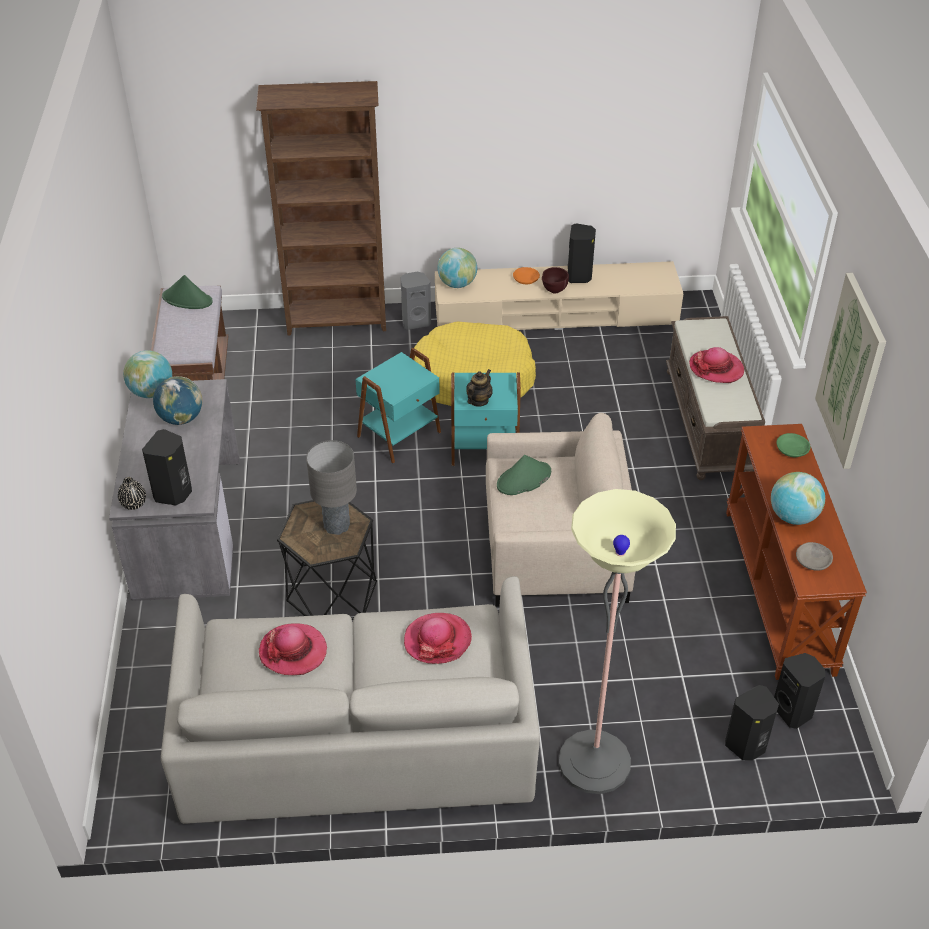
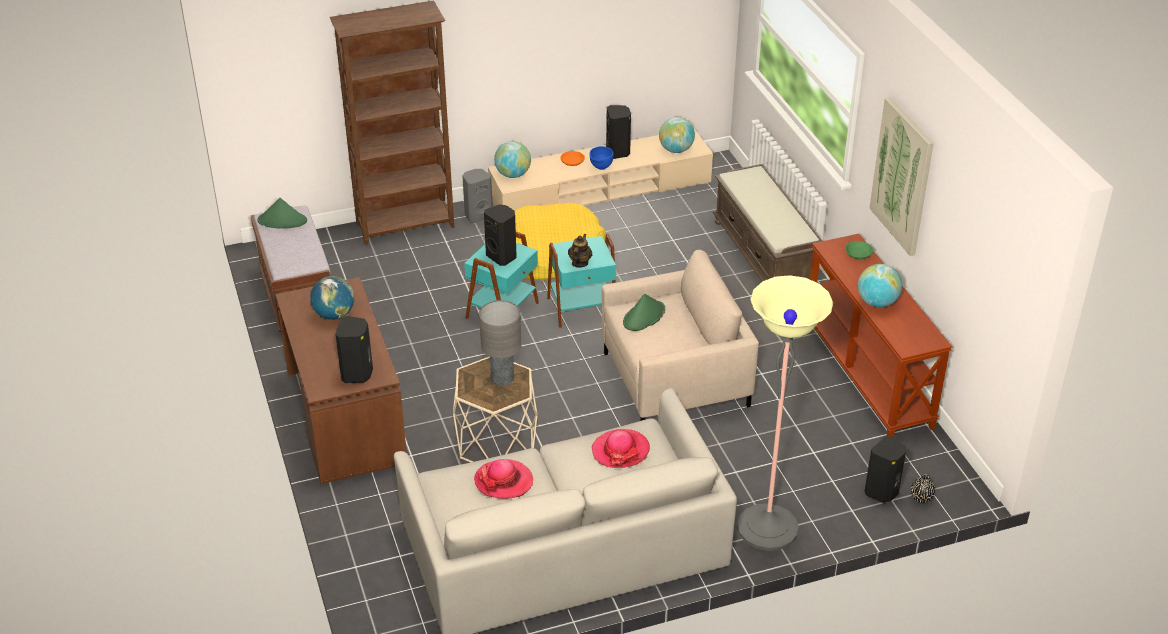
camera: 15 degrees left, 5 degrees down
(134, 504) = (326, 388): black vase -> black vase (921, 498)
(152, 392) = (297, 298): globe -> globe (676, 150)
(187, 526) = (344, 416): grey desk -> brown desk
(331, 591) = (496, 444): black side table -> beige side table
(553, 291) = (600, 168): brown bowl -> blue bowl
(716, 368) = (768, 206): hat -> none
(793, 711) = (909, 461): black speaker -> black speaker (502, 256)
(813, 561) = (904, 331): grey bowl -> none

